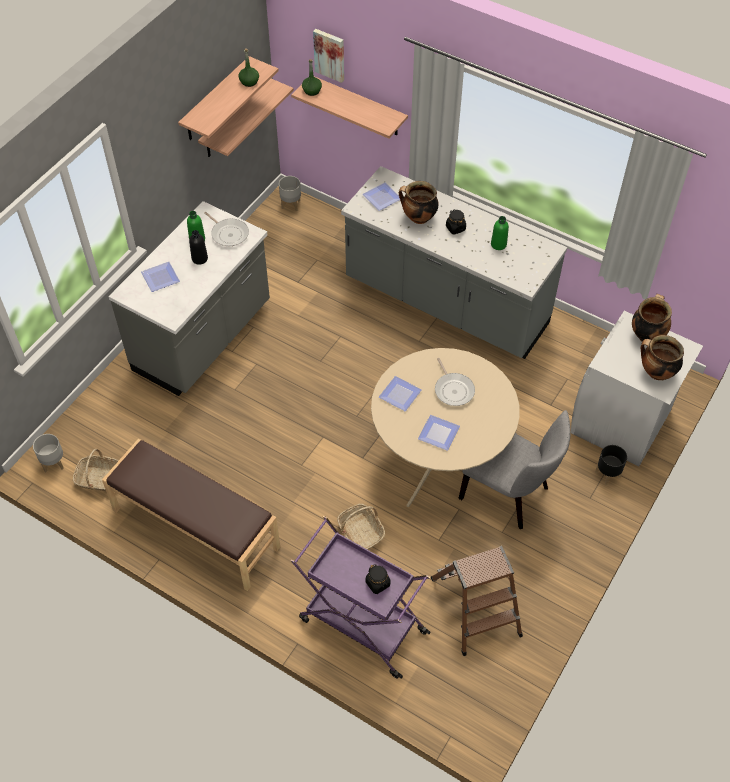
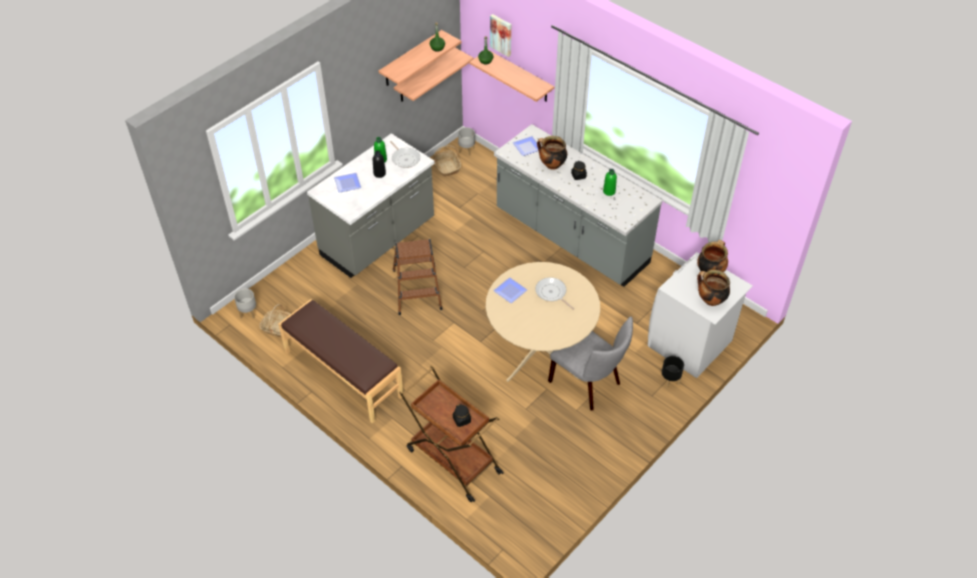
camera: 10 degrees right, 5 degrees down
(360, 532) = (467, 394): basket -> basket (447, 167)
(362, 625) = (453, 461): purple cart -> brown cart
(438, 432) = (533, 322): plate -> none
(453, 389) = (552, 293): frying pan -> frying pan turned 150 degrees clockwise
(475, 606) = (543, 460): brown step ladder -> brown step ladder (417, 289)

